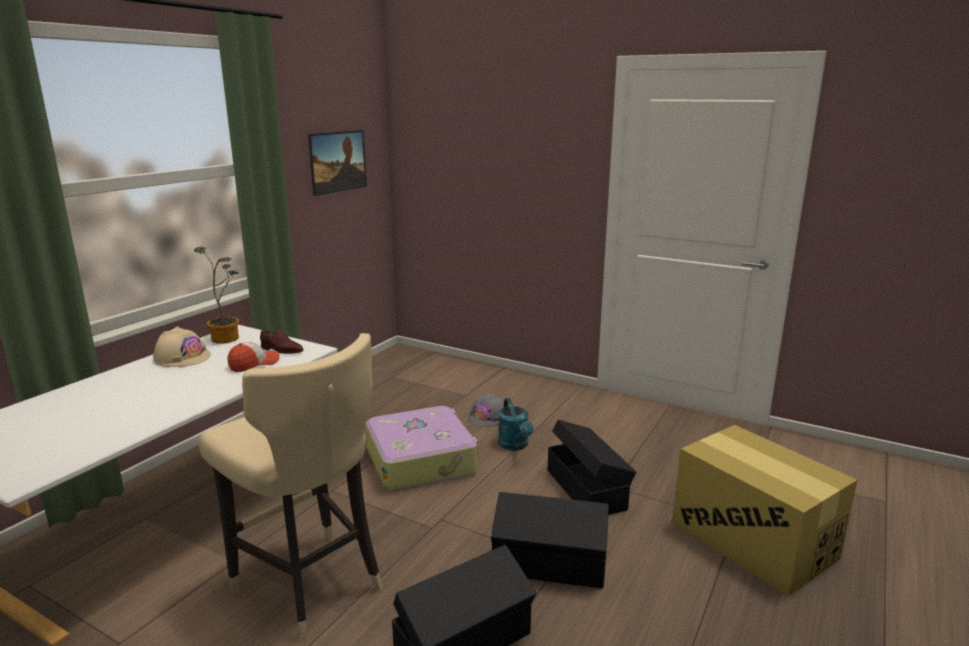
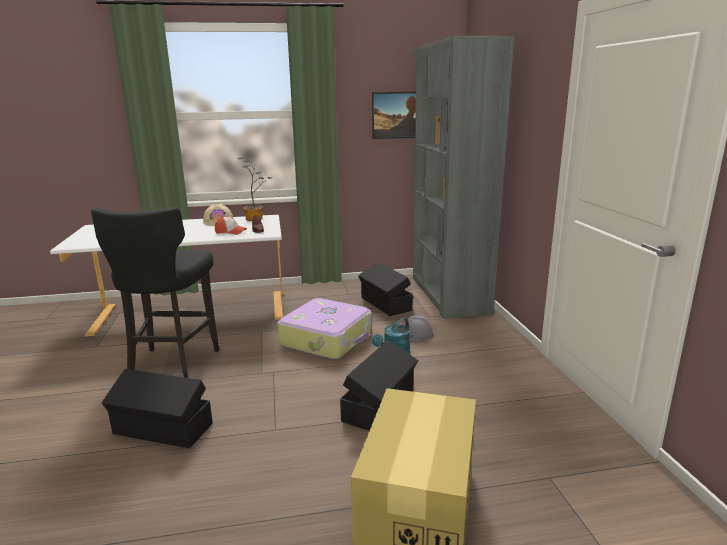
camera: 50 degrees right, 0 degrees up
(309, 585) = (172, 365): beige stool -> black stool
(439, 368) = (448, 294): none -> grey bookcase
(550, 566) = (267, 428): black storage box -> black storage box (385, 304)

